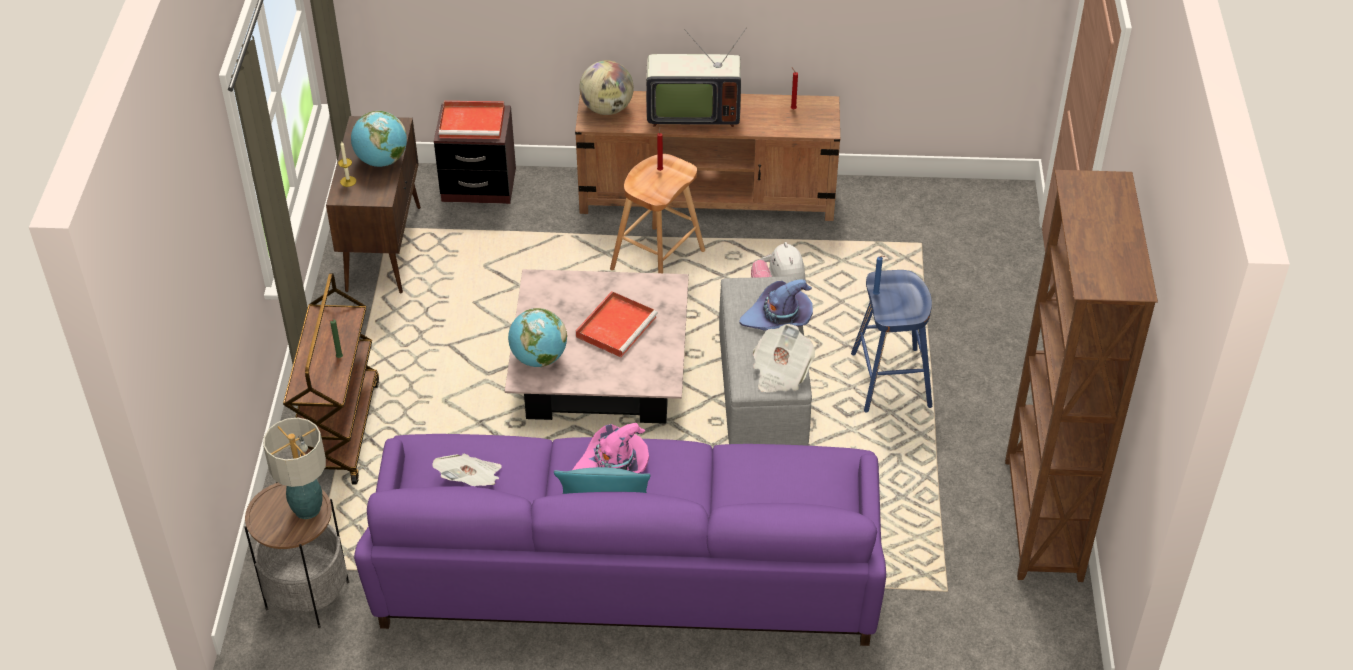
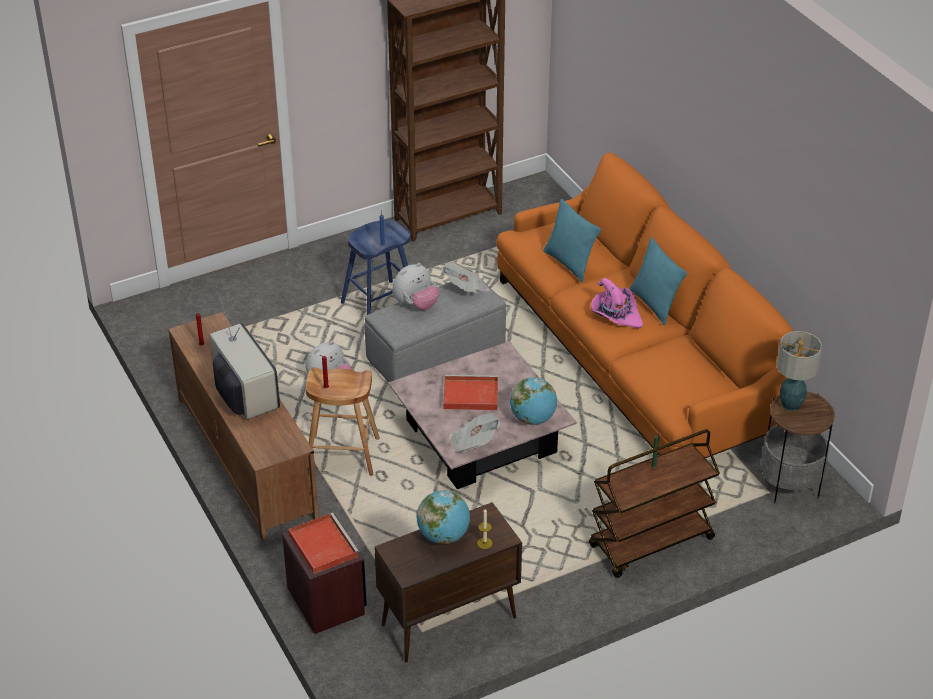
camera: 120 degrees left, 5 degrees down
(471, 481) = (685, 369): newspaper -> newspaper (473, 442)
(607, 109) = (271, 443): globe -> none
(627, 573) = (636, 355): purple sofa -> orange sofa
(749, 476) = (569, 263): none -> turquoise pillow
(779, 318) = (416, 305): purple hat -> plush toy

